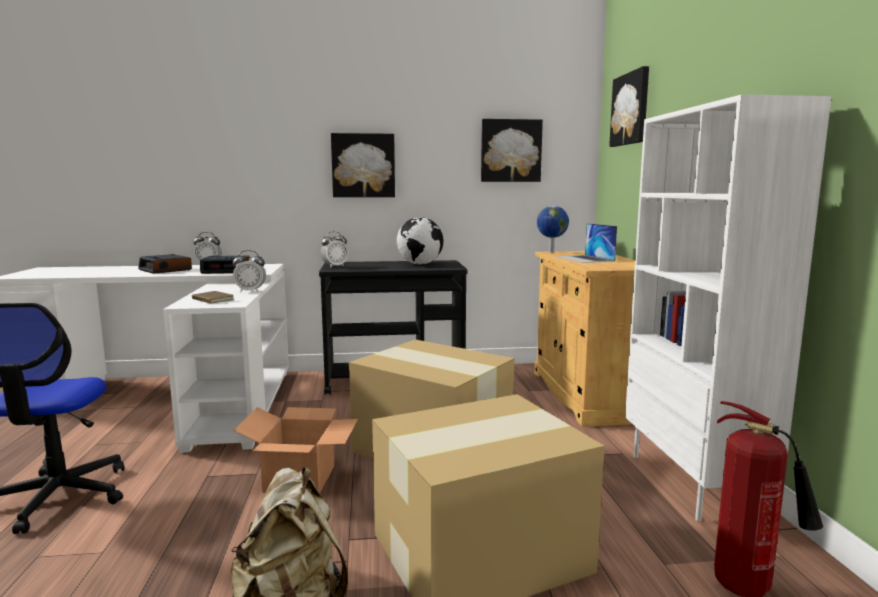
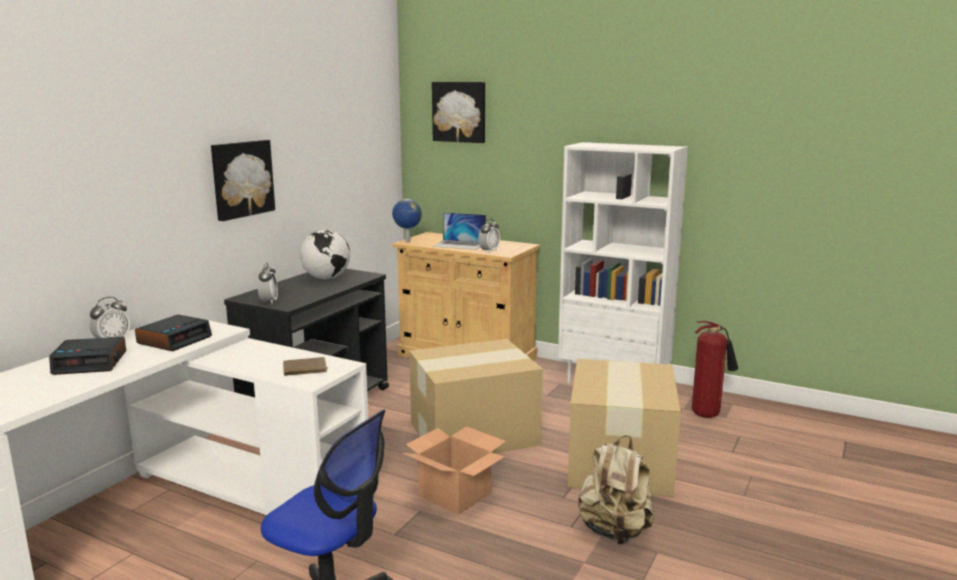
camera: 55 degrees left, 5 degrees up
(250, 291) = (287, 351): alarm clock -> alarm clock (489, 251)
(510, 151) = (350, 147): picture -> none

